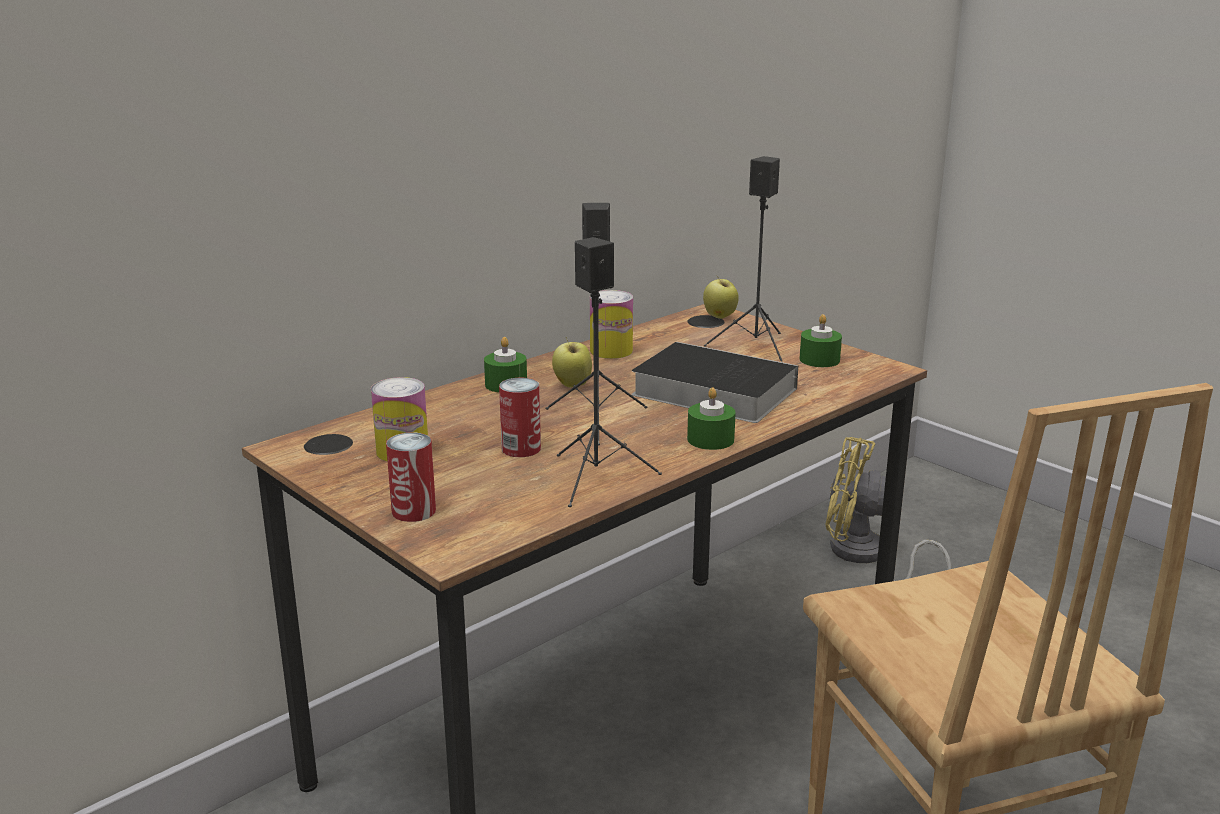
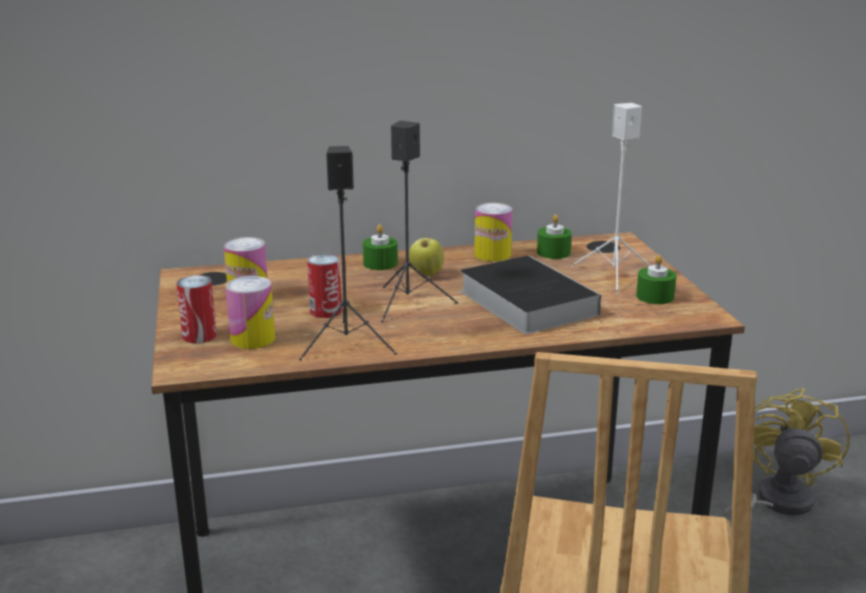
camera: 30 degrees right, 0 degrees up
(482, 498) = (252, 339): none -> can
(710, 439) = (470, 338): green candle -> green candle (553, 252)
(720, 317) = (618, 245): apple -> none
(756, 347) = (614, 275): black speaker -> white speaker
(865, 557) = (774, 503): yellow fan -> yellow fan turned 60 degrees clockwise

